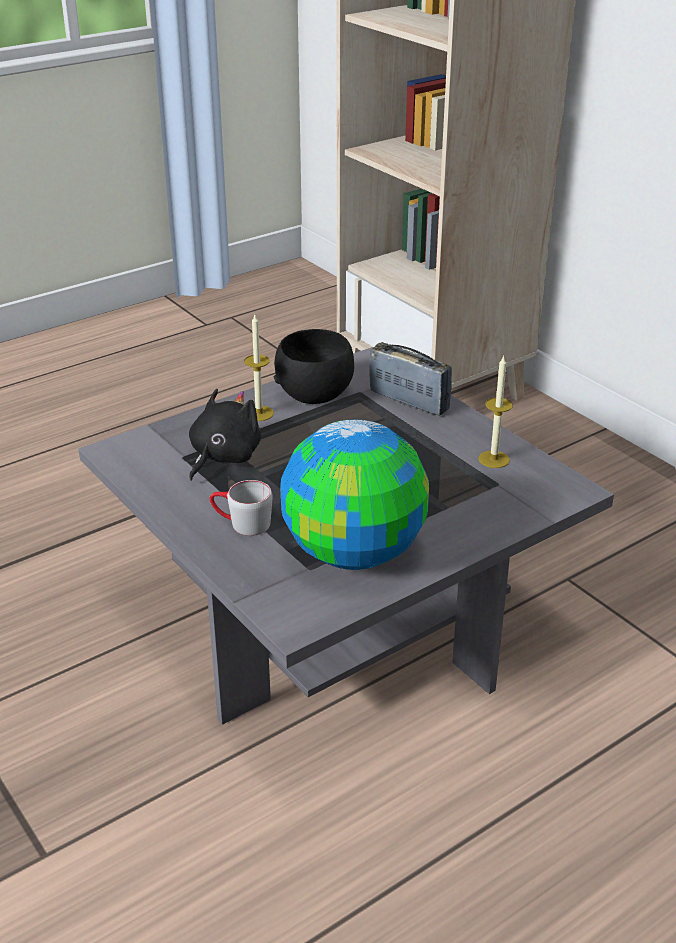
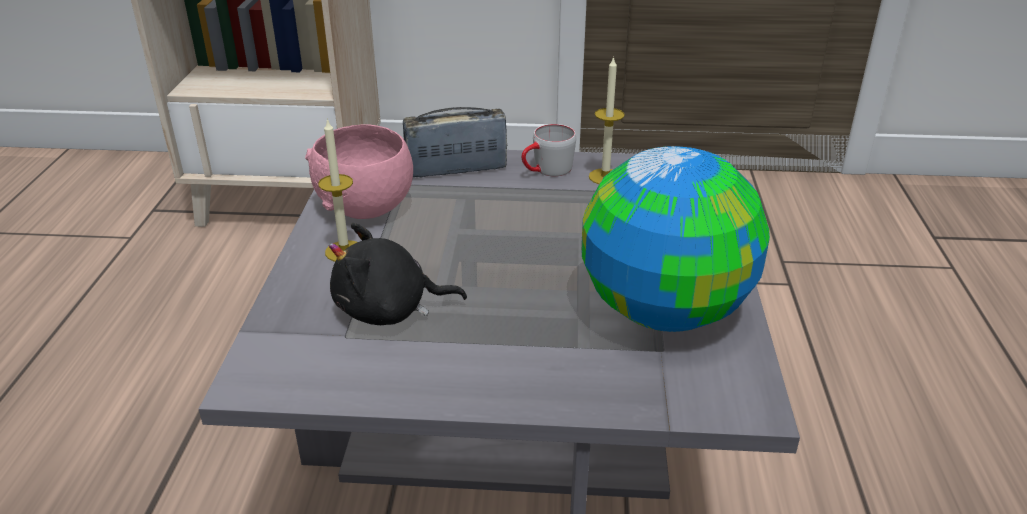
camera: 50 degrees left, 0 degrees up
(223, 457) = (389, 310): black plush toy -> black plush toy turned 75 degrees counterclockwise
(241, 524) = (530, 356): grey mug -> grey mug (546, 171)
(315, 395) = (367, 207): black bowl -> pink bowl

